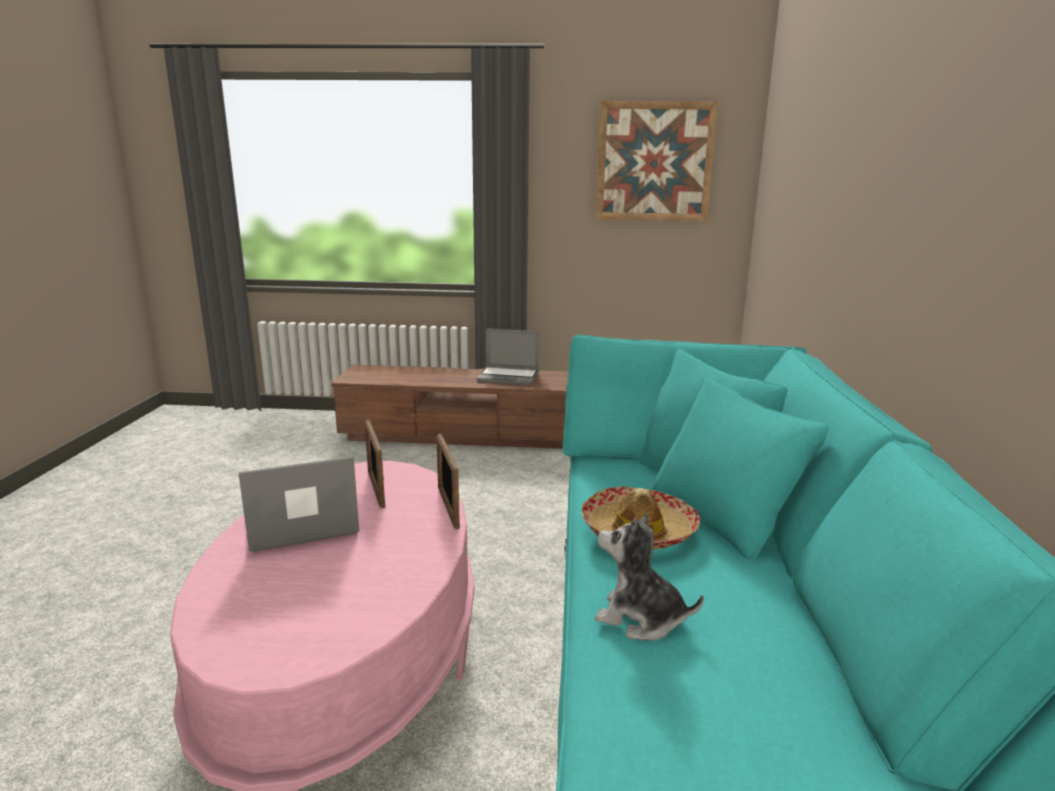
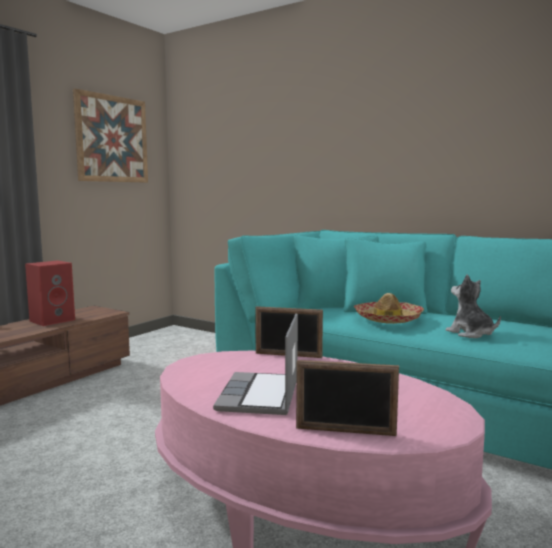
camera: 60 degrees left, 10 degrees down
(376, 489) = (228, 368): picture frame -> picture frame (345, 431)
(509, 377) = (53, 320): laptop -> red speaker
(640, 619) = (470, 333): plush toy -> plush toy turned 90 degrees clockwise

